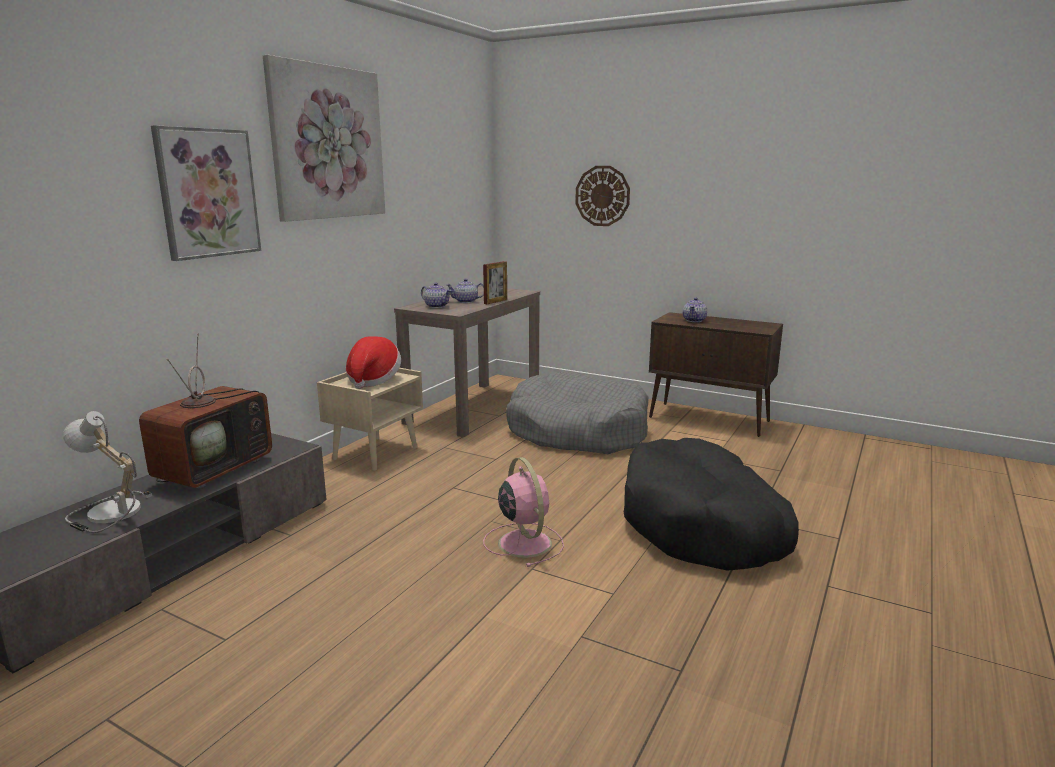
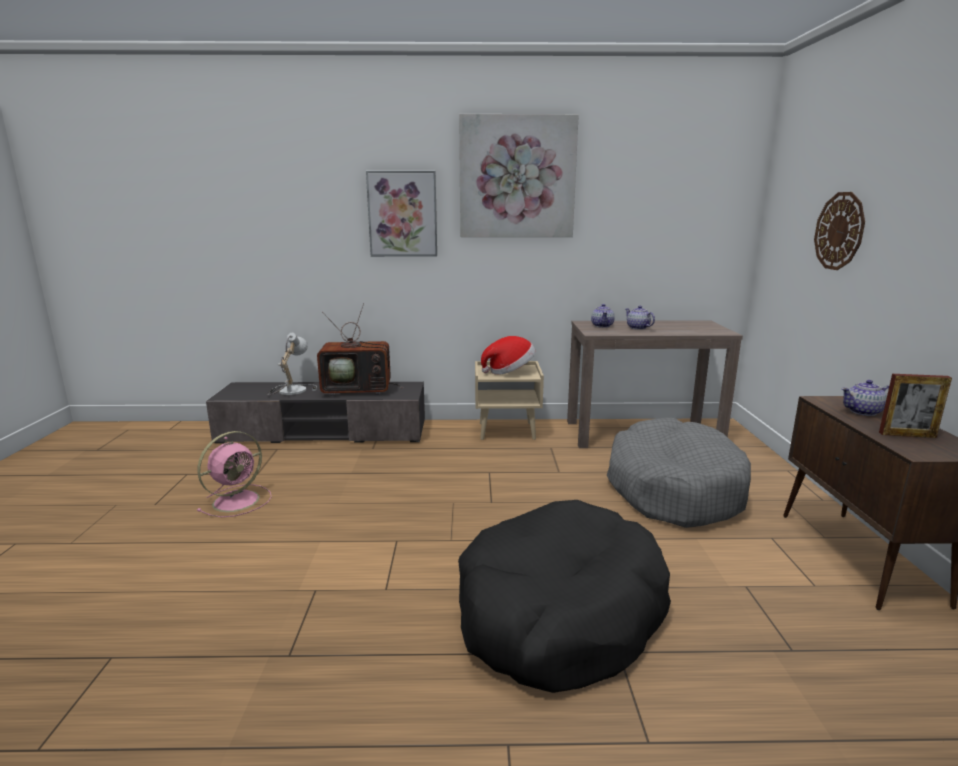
camera: 60 degrees right, 0 degrees up
(495, 301) = (659, 333): picture frame -> picture frame (907, 435)
(523, 542) = (433, 525): pink fan -> pink fan (238, 500)

